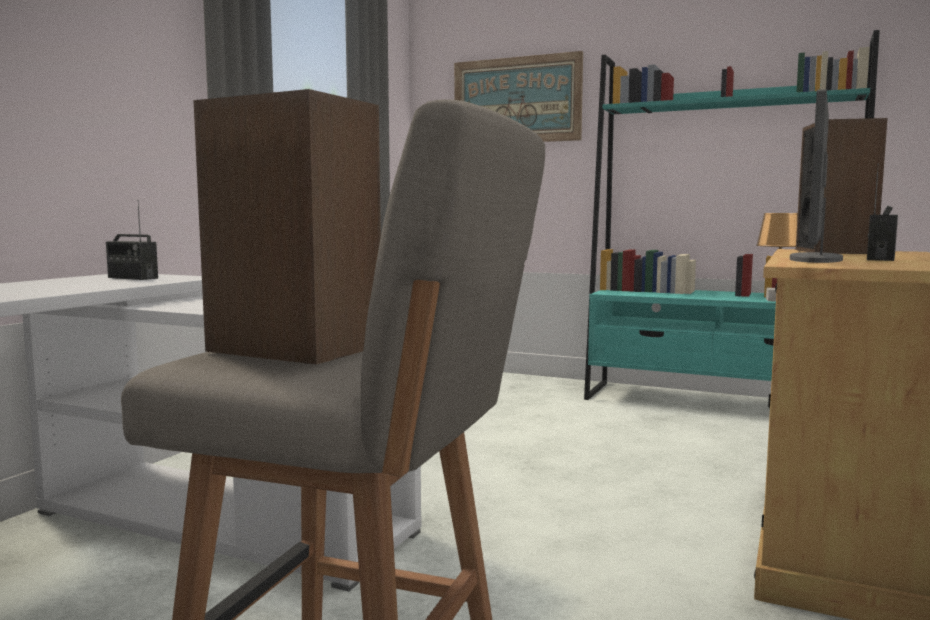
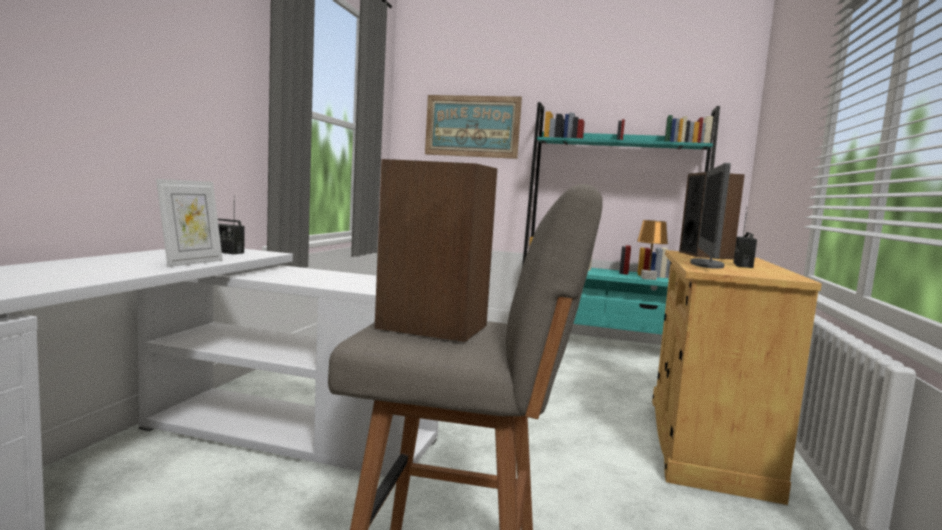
camera: 10 degrees left, 0 degrees up
(68, 289) = (191, 263): none -> picture frame

